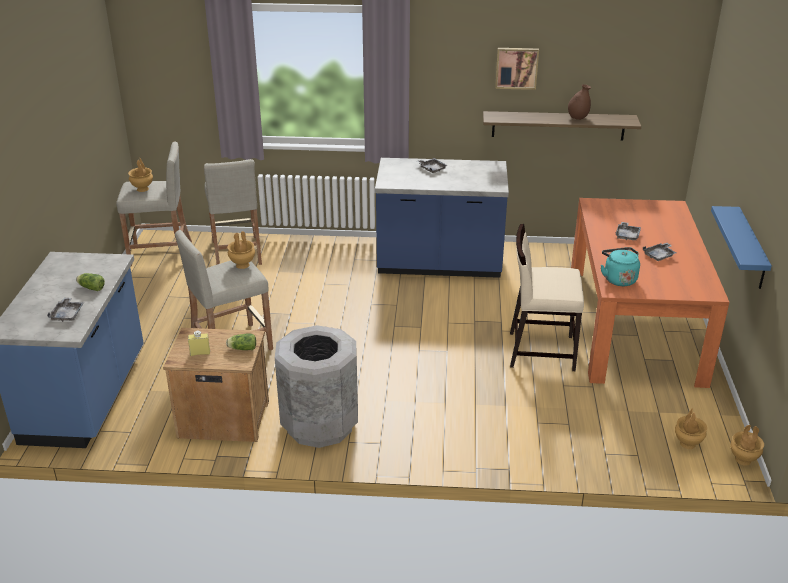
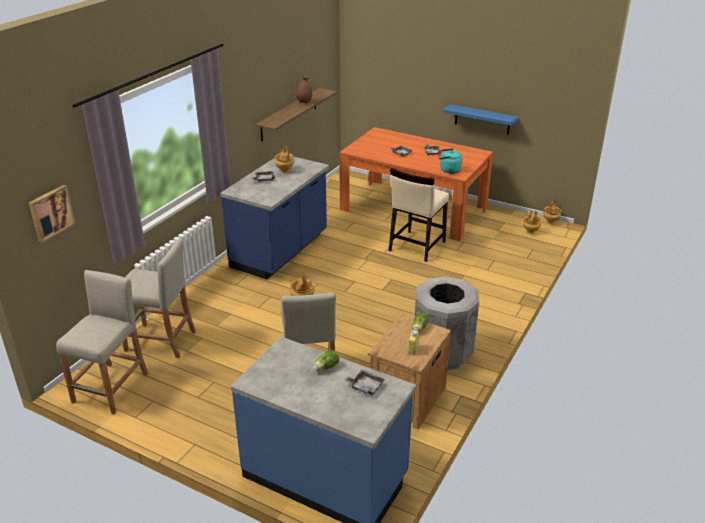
camera: 65 degrees left, 0 degrees up
(142, 189) = (95, 330): brown vase -> brown vase (285, 171)
(516, 68) = (267, 81): picture -> picture (50, 212)

